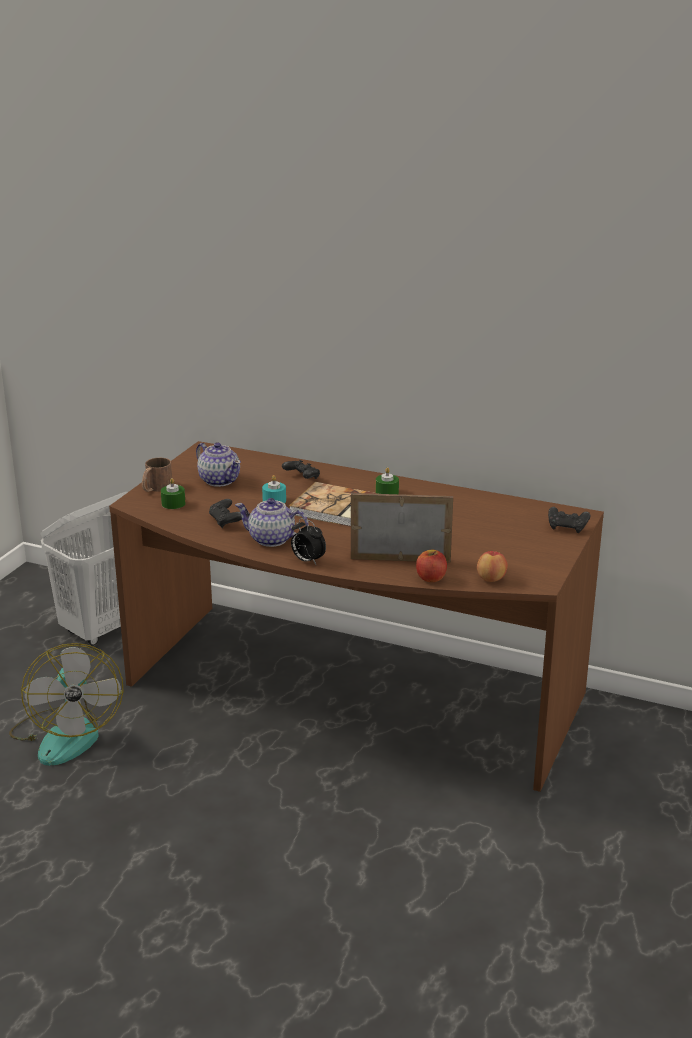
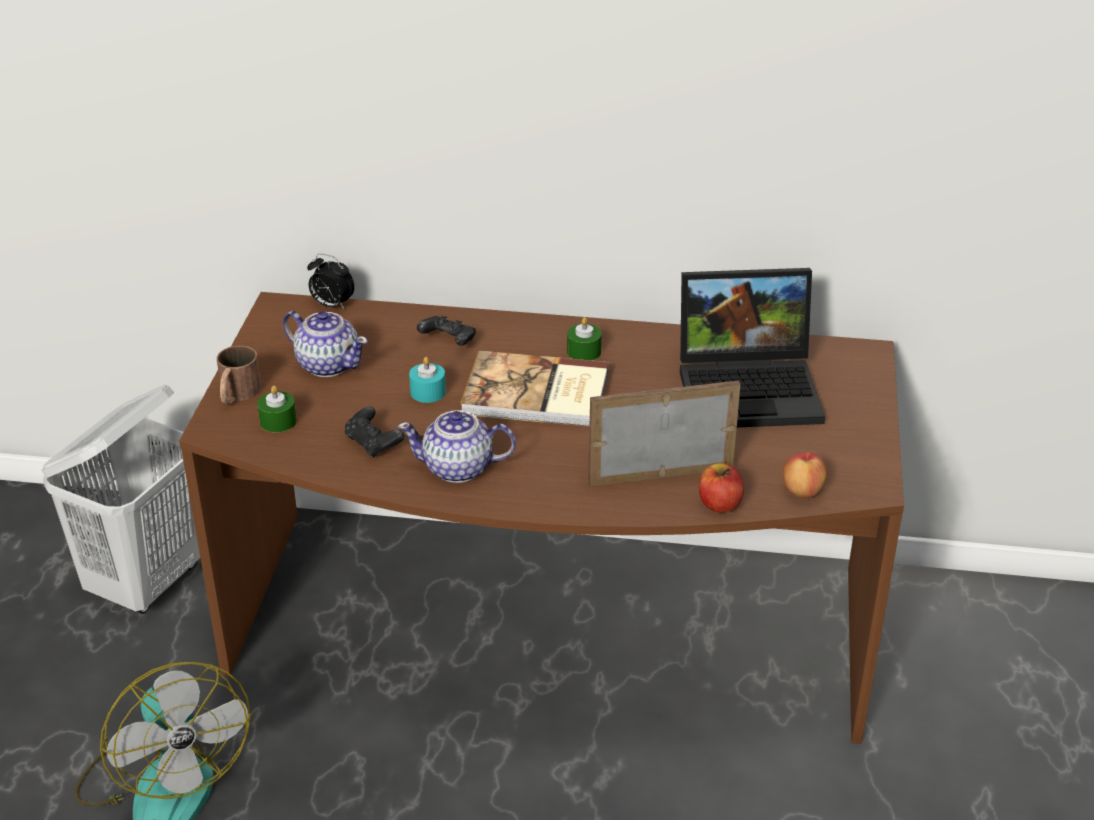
camera: 15 degrees left, 10 degrees up
(307, 561) = (529, 501): alarm clock -> alarm clock (331, 305)
(488, 523) = (751, 388): none -> laptop
(567, 527) = (860, 378): black game controller -> none

